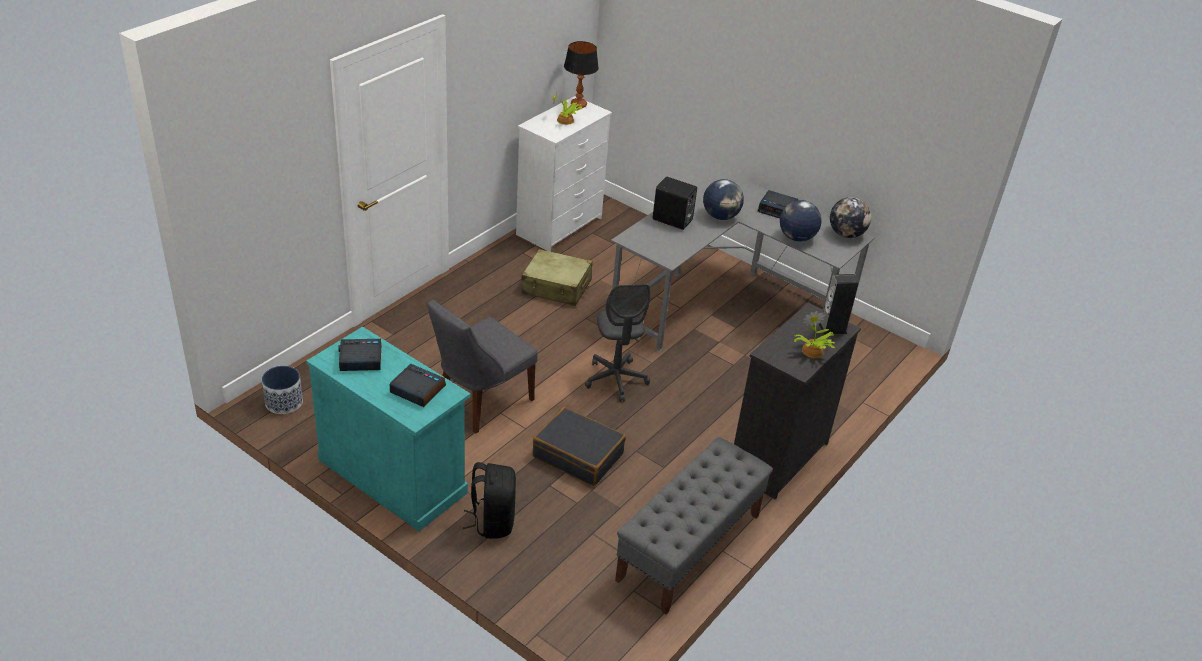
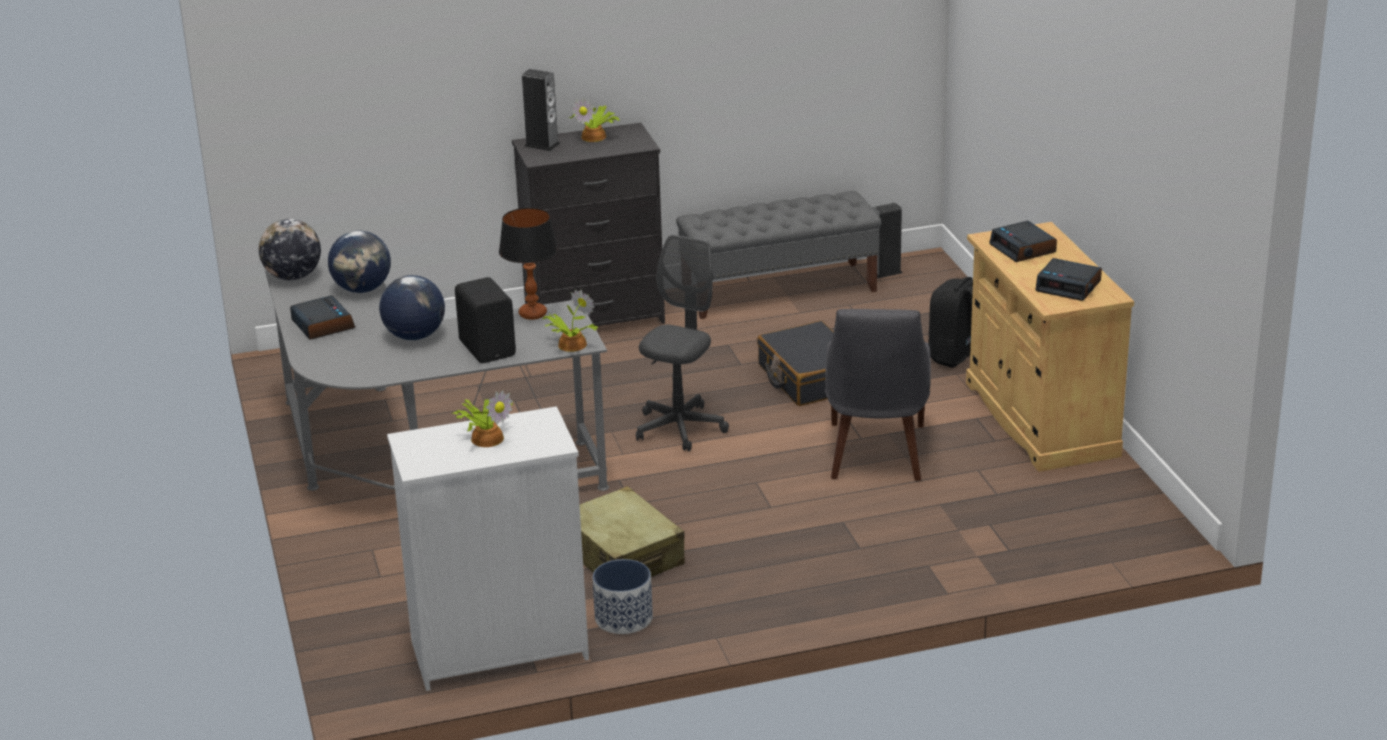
camera: 140 degrees left, 10 degrees down
(284, 402) = (1136, 527): planter -> planter (623, 618)
(393, 476) = (1040, 419): turquoise cabinet -> beige cabinet
(480, 402) = (876, 455): grey chair -> grey chair turned 105 degrees clockwise
(578, 105) = (424, 460): table lamp -> table lamp (533, 314)
(630, 613) = (885, 272): none -> speaker
(633, 236) = (570, 345): none -> potted plant

